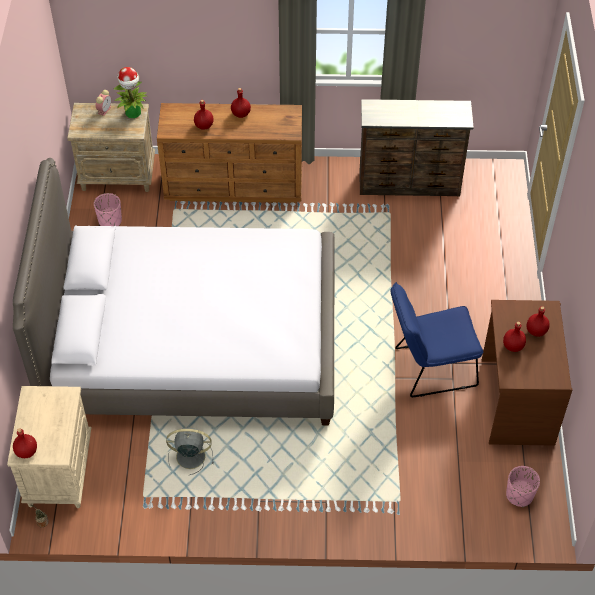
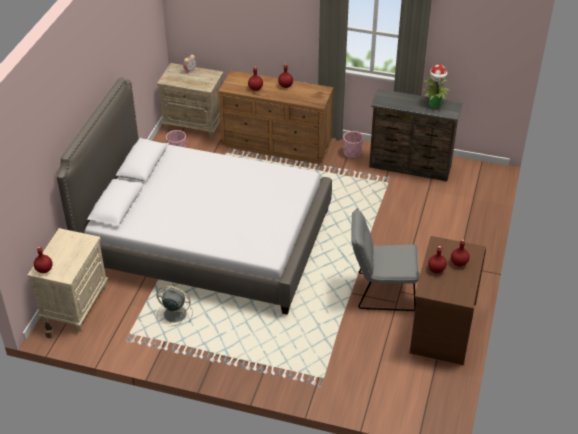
camera: 15 degrees right, 10 degrees down
(133, 113) = (210, 75): potted plant -> potted plant (435, 104)
(429, 368) = (381, 291): blue chair -> grey chair
(519, 495) = (421, 394): pink planter -> pink planter (352, 153)

